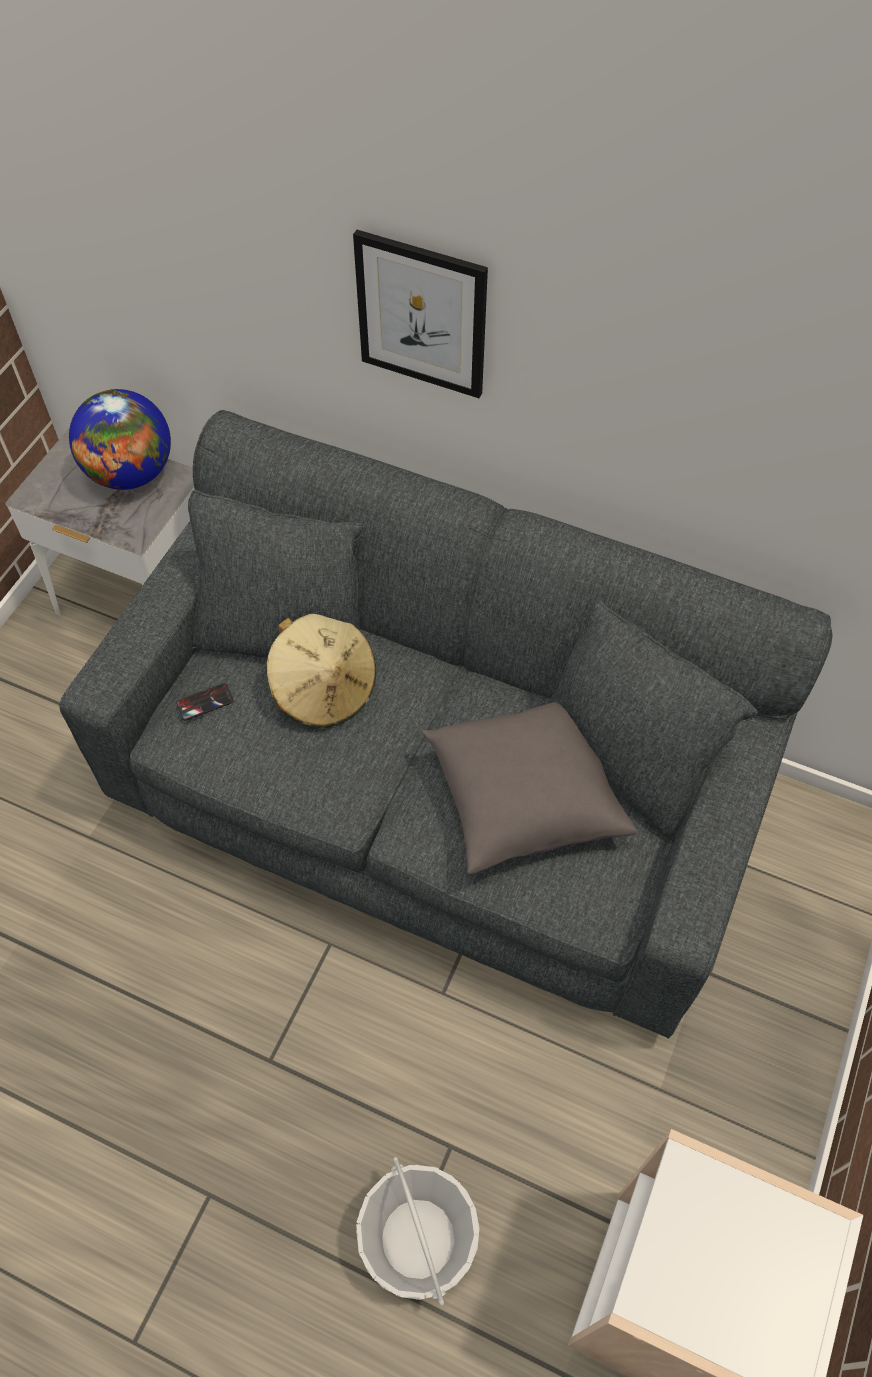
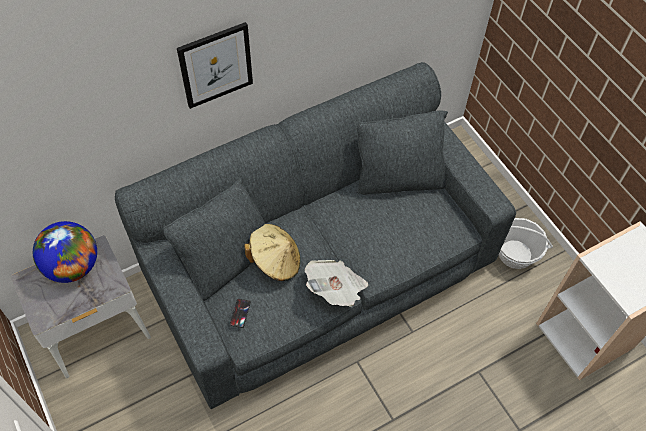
camera: 55 degrees left, 0 degrees up
(345, 801) = (336, 289): none -> newspaper
(418, 1238) = (507, 408): basket -> basket (515, 254)
(524, 795) = (389, 222): grey pillow -> none

